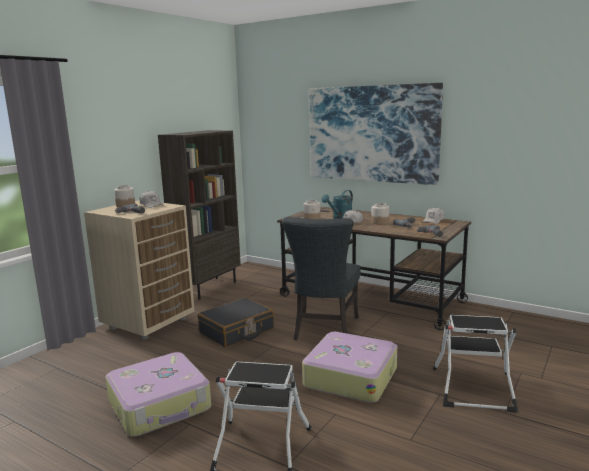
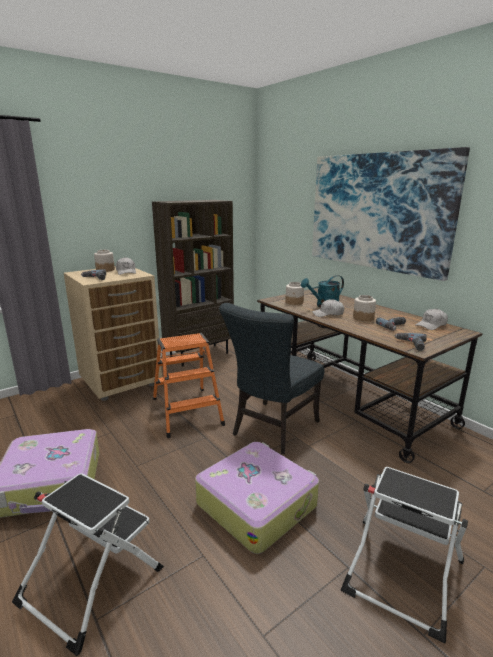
camera: 20 degrees right, 5 degrees up
(237, 331) = (186, 410): black suitcase -> orange step ladder

